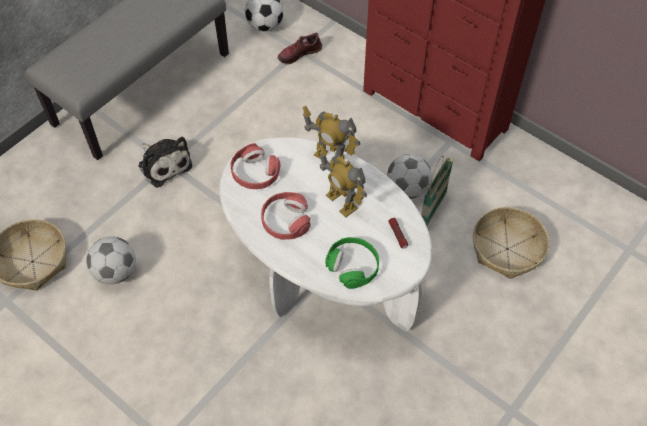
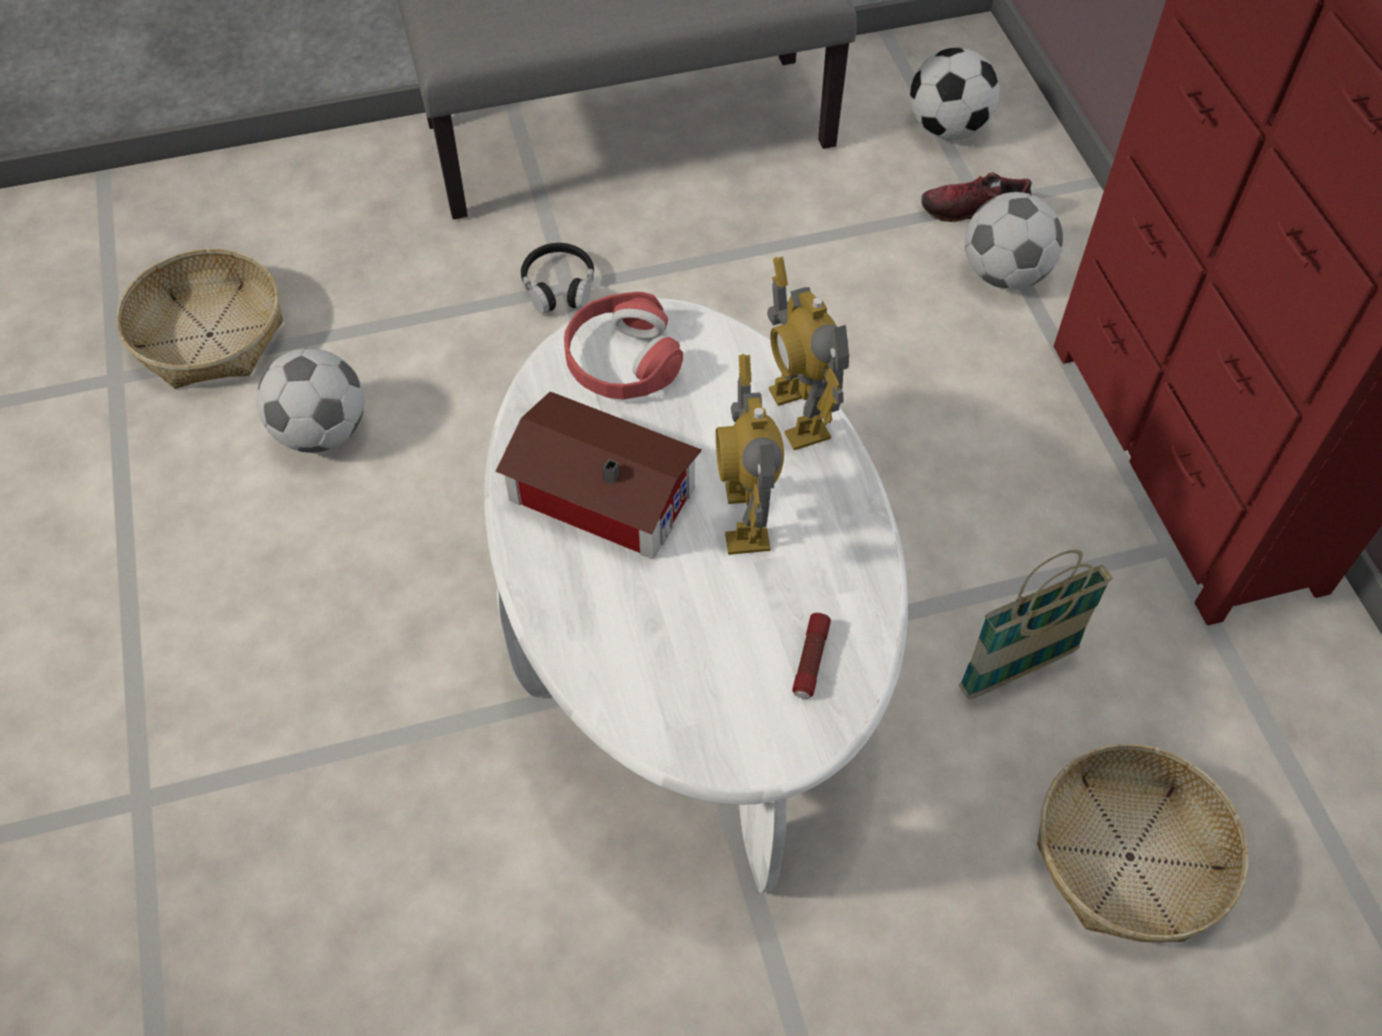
camera: 35 degrees right, 0 degrees up
(164, 164) = (559, 286): plush toy -> black headphones
(285, 220) = (599, 489): red headphones -> toy house
(353, 266) = (657, 667): green headphones -> none
(407, 189) = (996, 593): football -> football (1005, 274)

